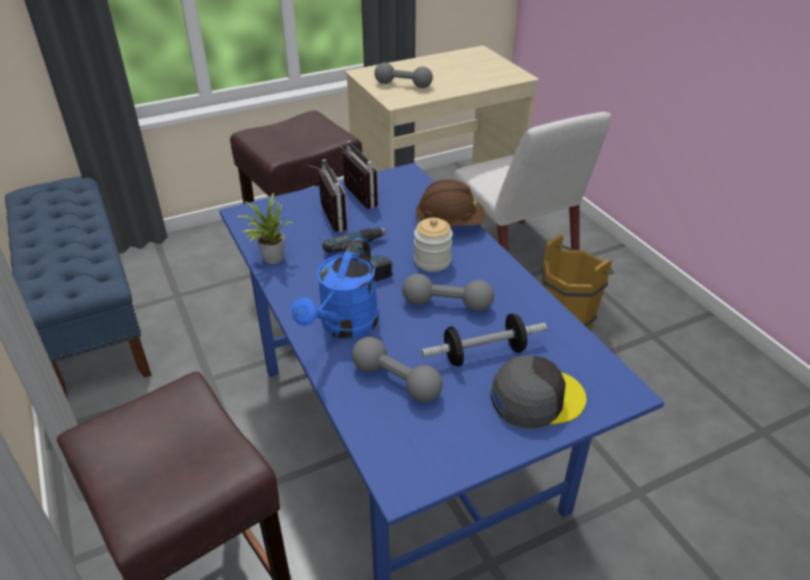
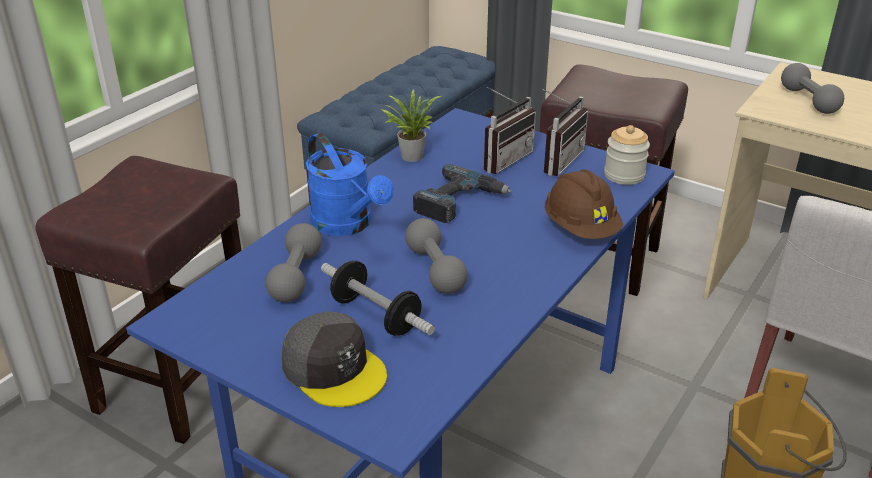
camera: 60 degrees right, 5 degrees down
(344, 327) = (348, 225): blue watering can -> blue watering can turned 120 degrees counterclockwise
(432, 261) = (499, 239): jar -> jar (624, 175)

